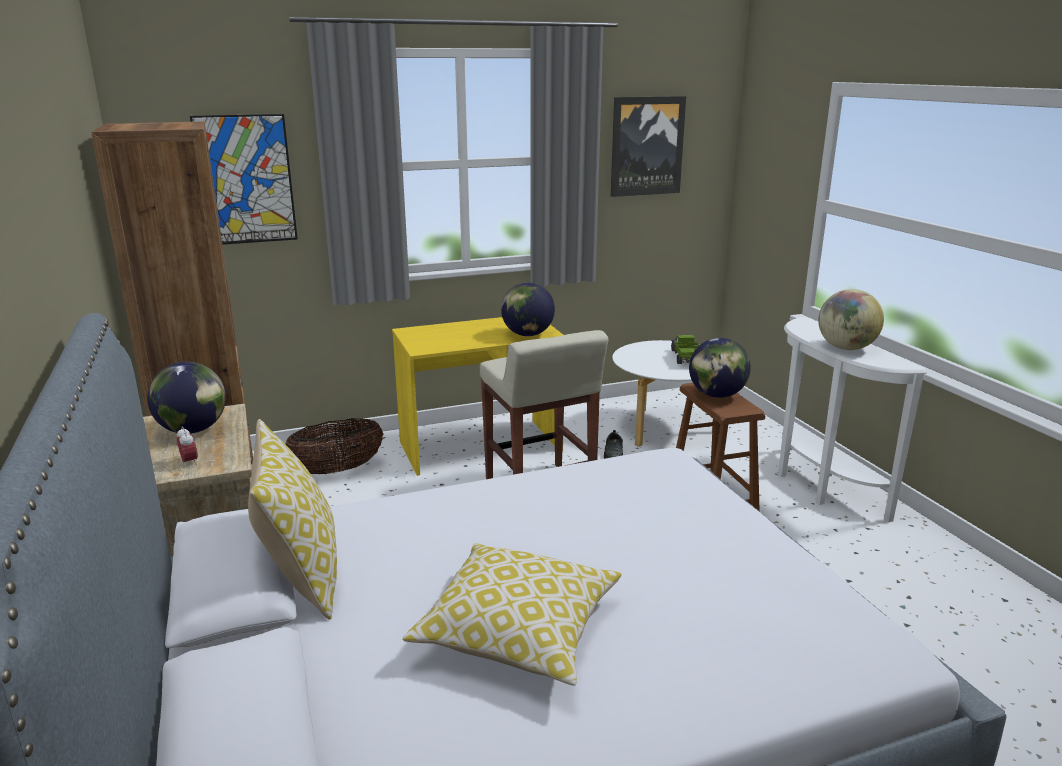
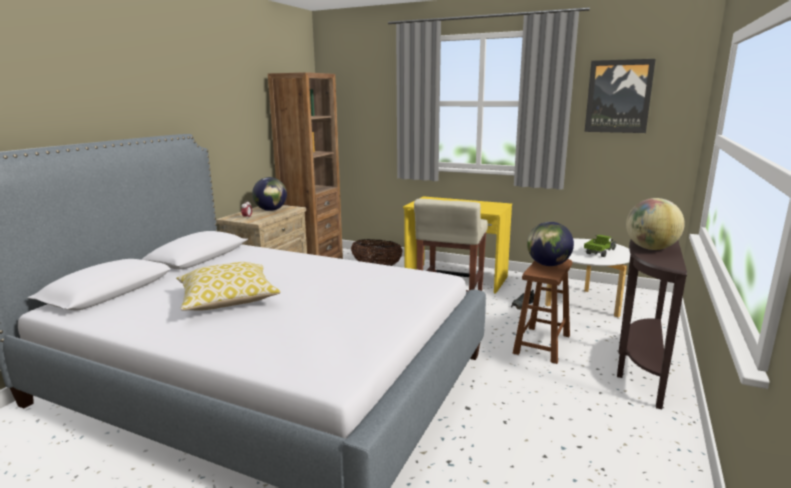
camera: 45 degrees right, 5 degrees down
(246, 180) = (367, 107): picture -> none
(301, 576) = (216, 261): pillow -> none
(527, 334) = (480, 210): globe -> none
(818, 486) = (639, 368): white console table -> brown console table

